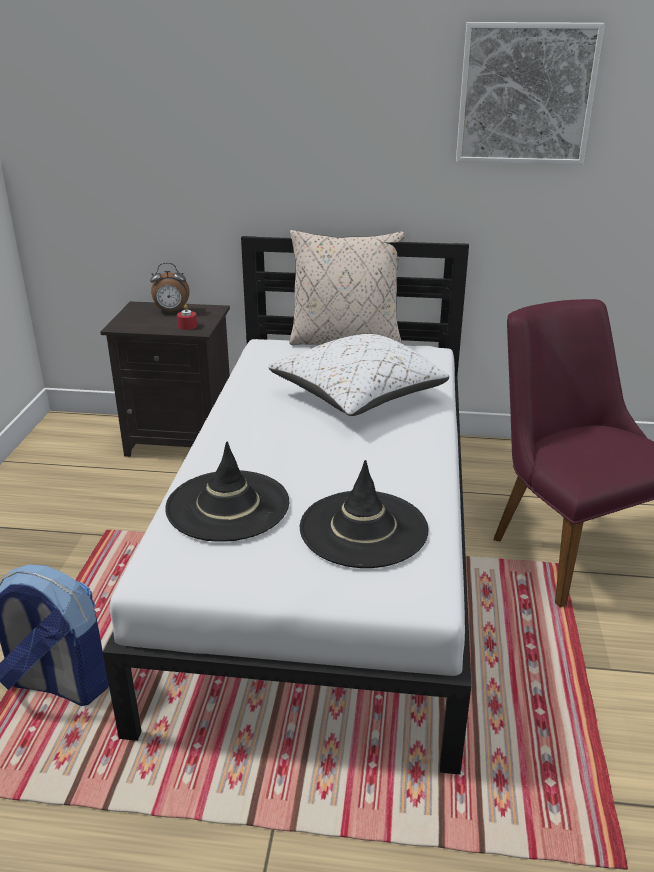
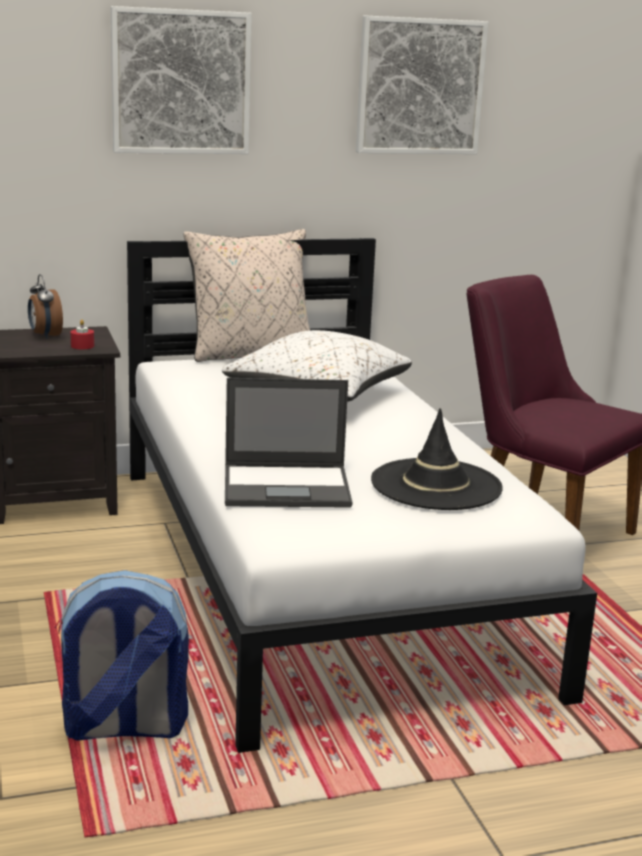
camera: 25 degrees left, 10 degrees down
(171, 311) = (45, 336): alarm clock -> alarm clock turned 90 degrees clockwise
(228, 505) = (288, 487): black hat -> laptop
(288, 93) = (180, 82): none -> picture

